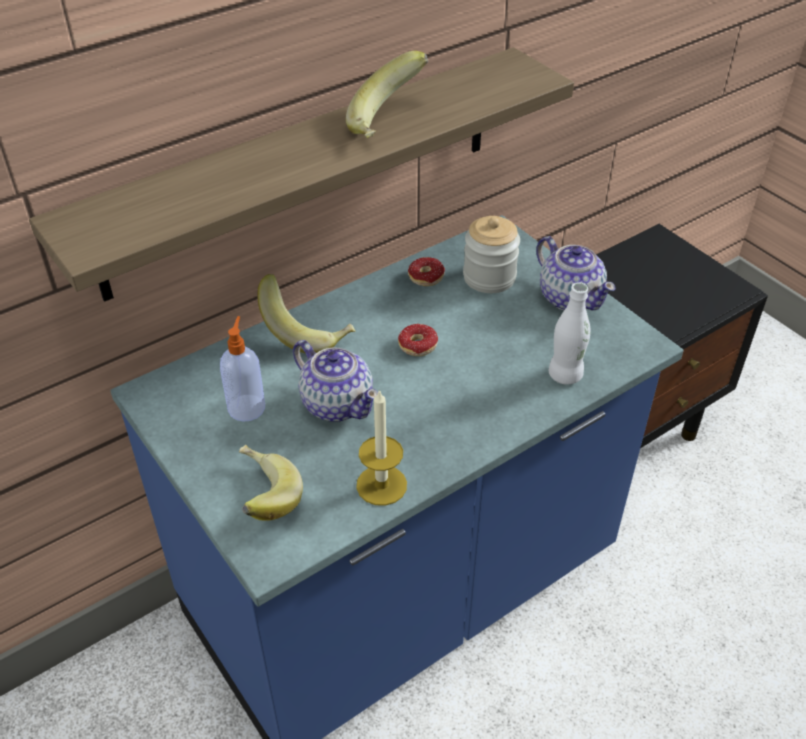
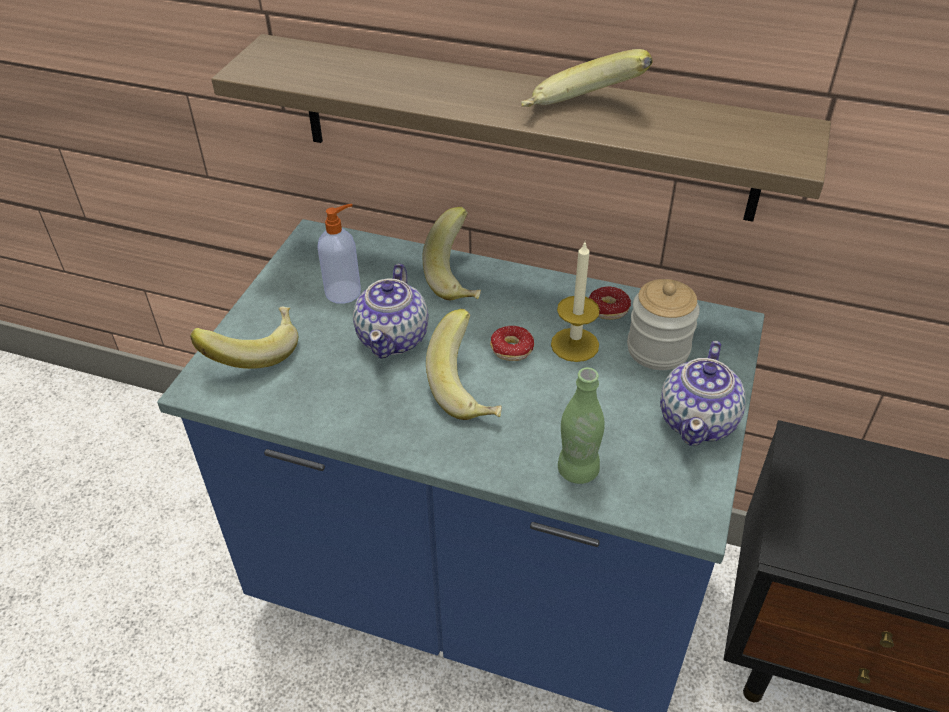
camera: 55 degrees right, 0 degrees up
(381, 485) = (323, 412): candle -> candle (575, 345)
(437, 388) = (470, 388): none -> banana
(565, 375) = (577, 470): white bottle -> green bottle

